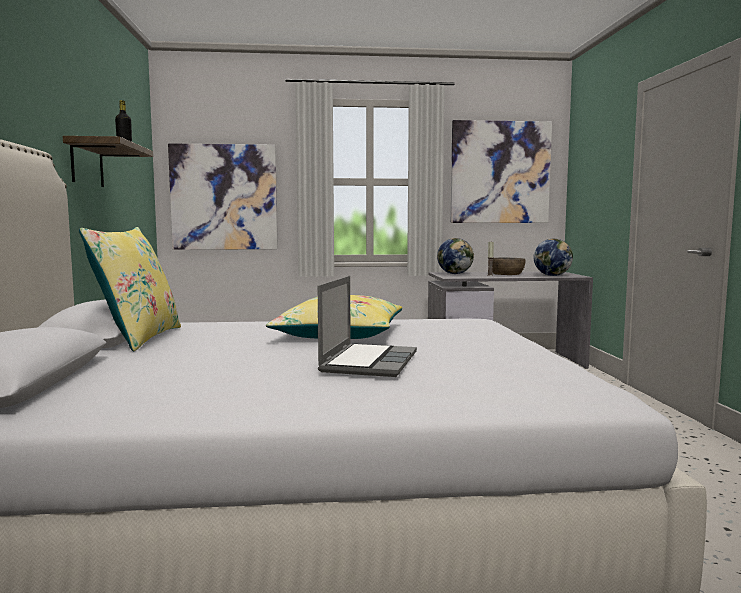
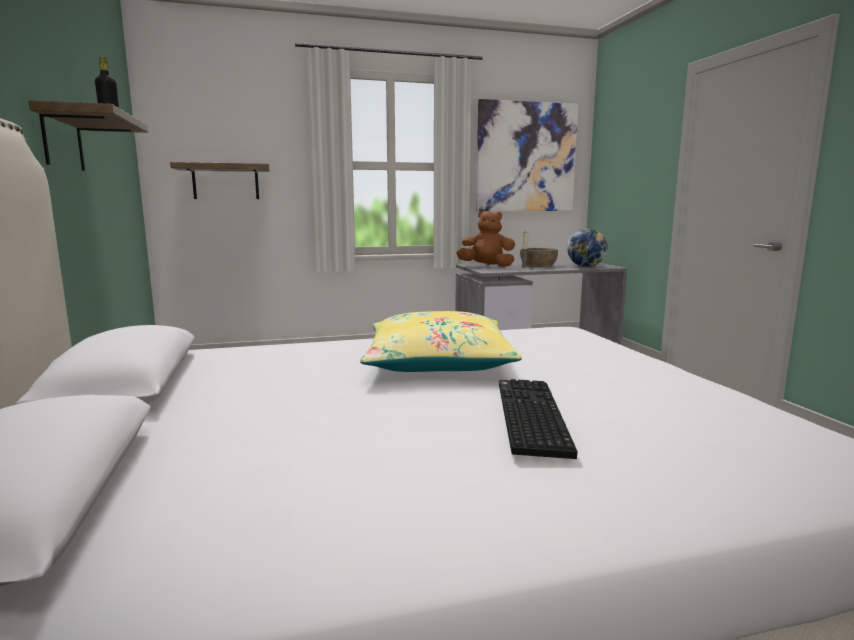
camera: 10 degrees left, 5 degrees up
(138, 338) = (178, 383): yellow pillow -> none
(224, 197) = (225, 182): picture -> shelf
(368, 362) = (528, 416): laptop -> keyboard
(455, 274) = (486, 266): globe -> brown plush toy

